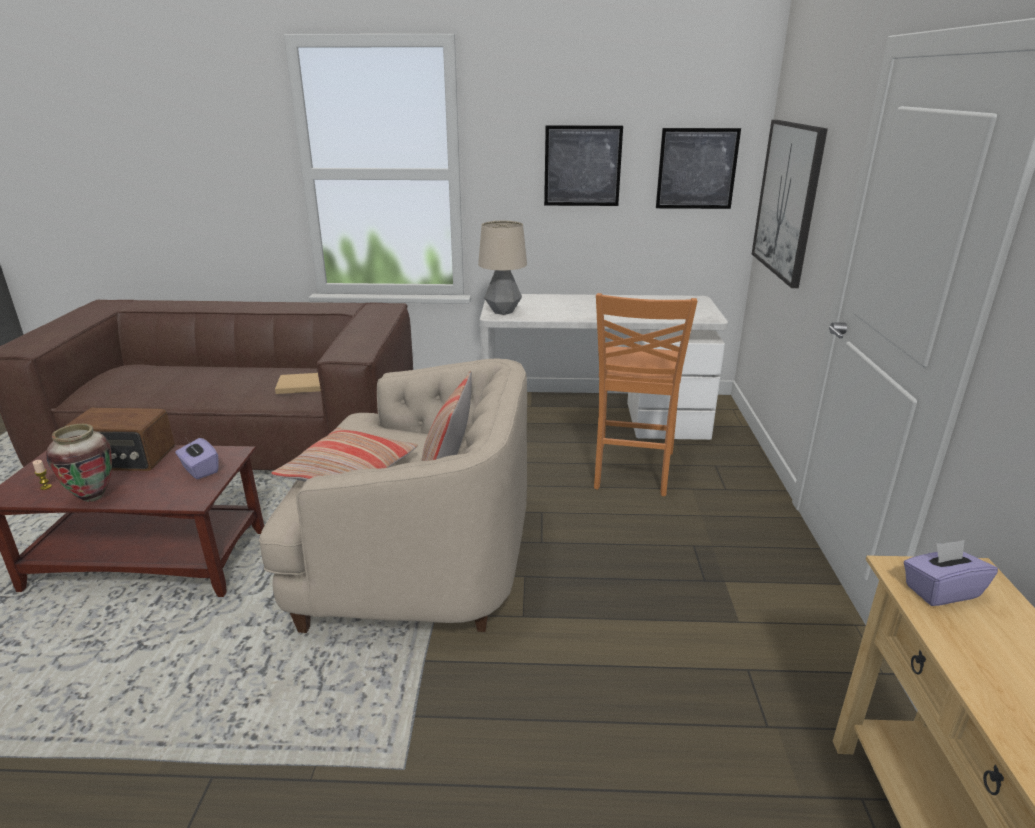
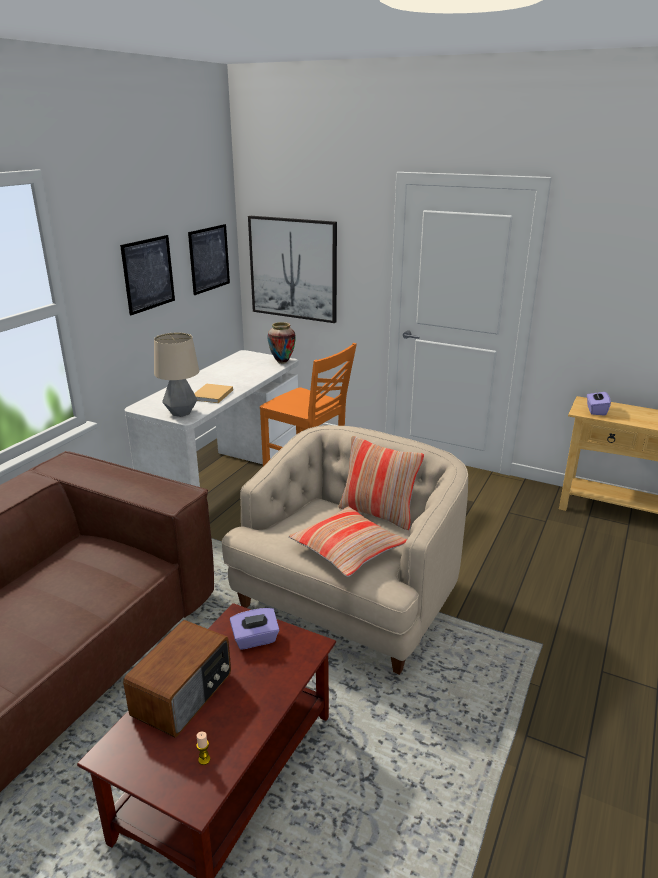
camera: 65 degrees left, 0 degrees up
(93, 497) = (258, 716): vase -> vase (282, 362)
(299, 385) = (105, 566): beige book -> beige book (212, 395)

